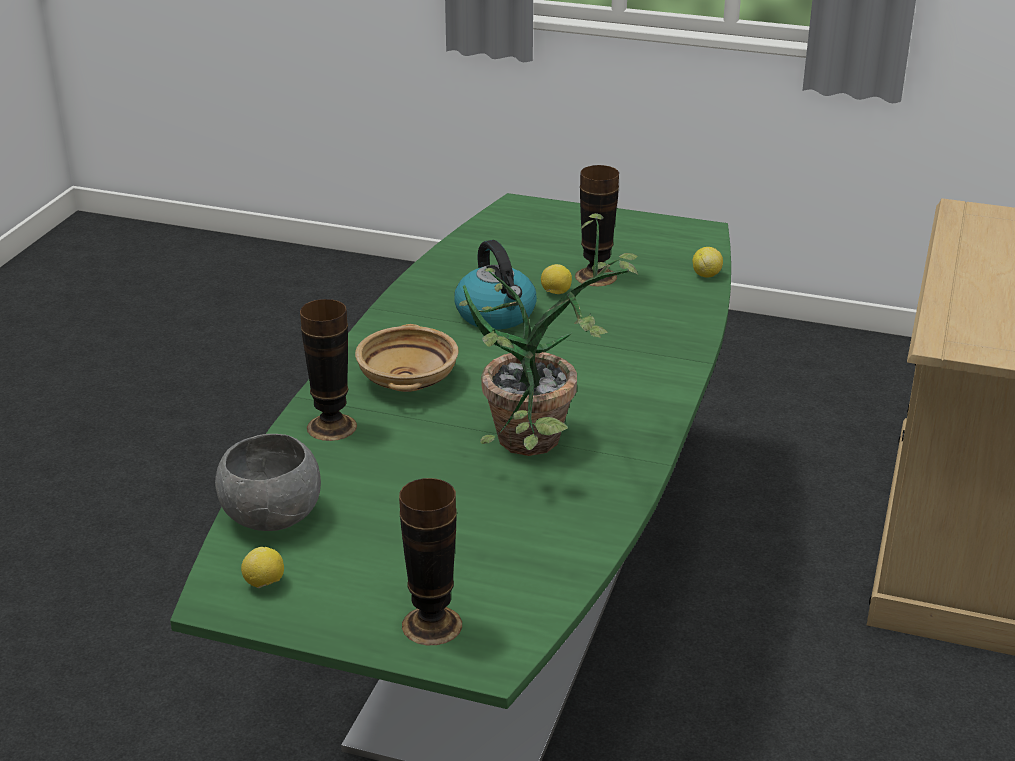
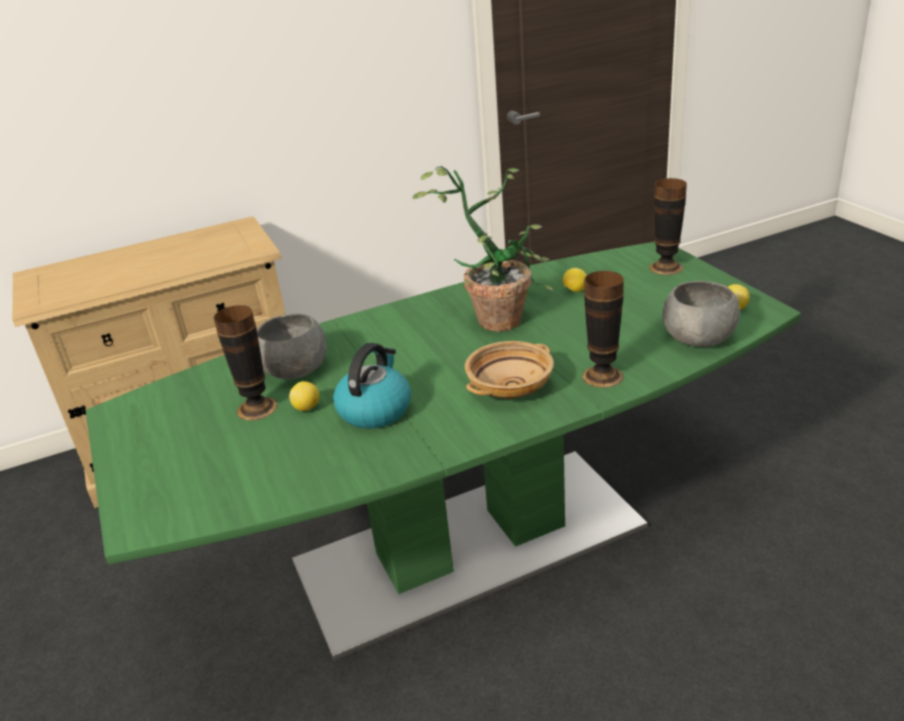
camera: 130 degrees left, 0 degrees up
(632, 310) = (296, 369): none -> grey bowl
(706, 275) = (203, 373): lemon -> lemon (574, 291)

